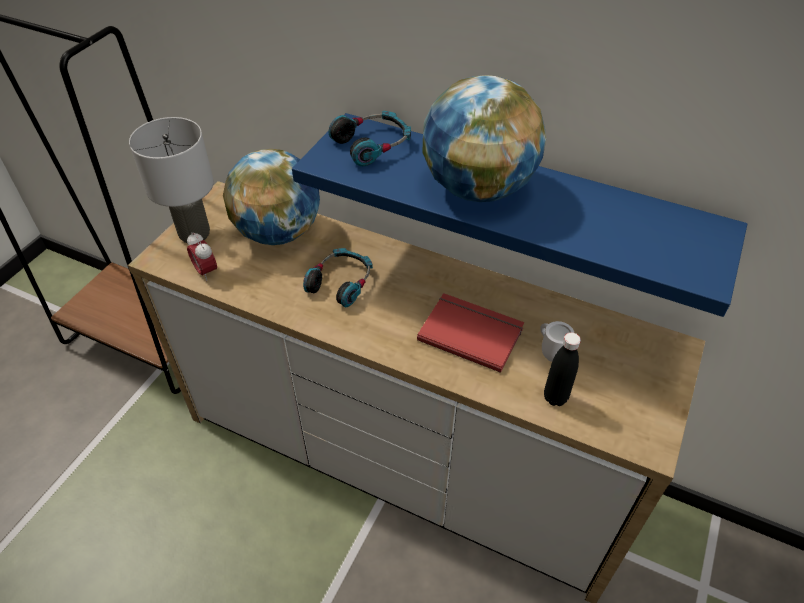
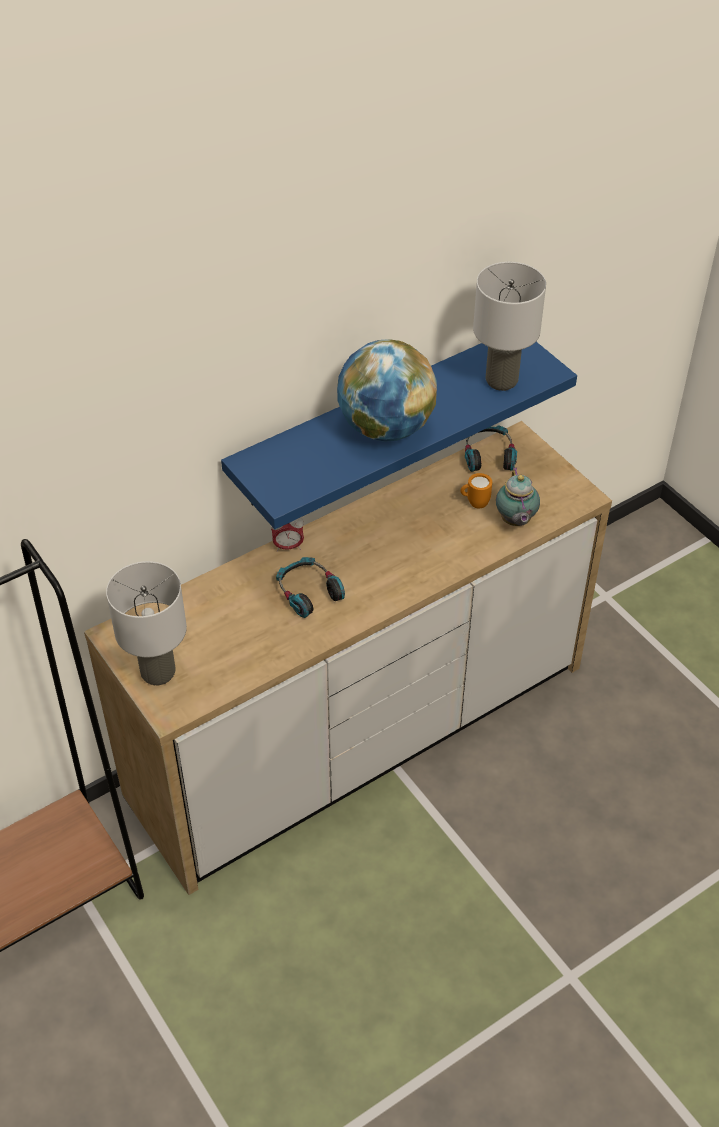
camera: 60 degrees left, 0 degrees up
(206, 271) = (219, 680): alarm clock -> alarm clock (288, 546)
(278, 232) = (207, 610): globe -> none
(372, 145) = (283, 461): headphones -> headphones (489, 455)
(471, 332) = (424, 537): red book -> none
(550, 352) = (474, 503): white mug -> orange mug
(555, 397) = (515, 522): black bottle -> teapot
(637, 242) = (499, 382): none -> white table lamp

